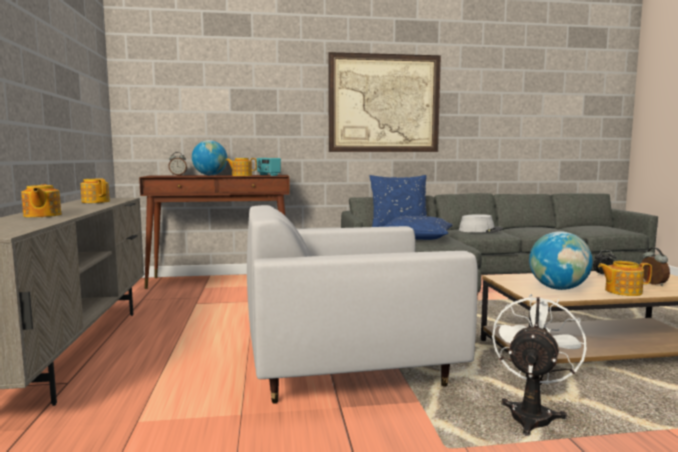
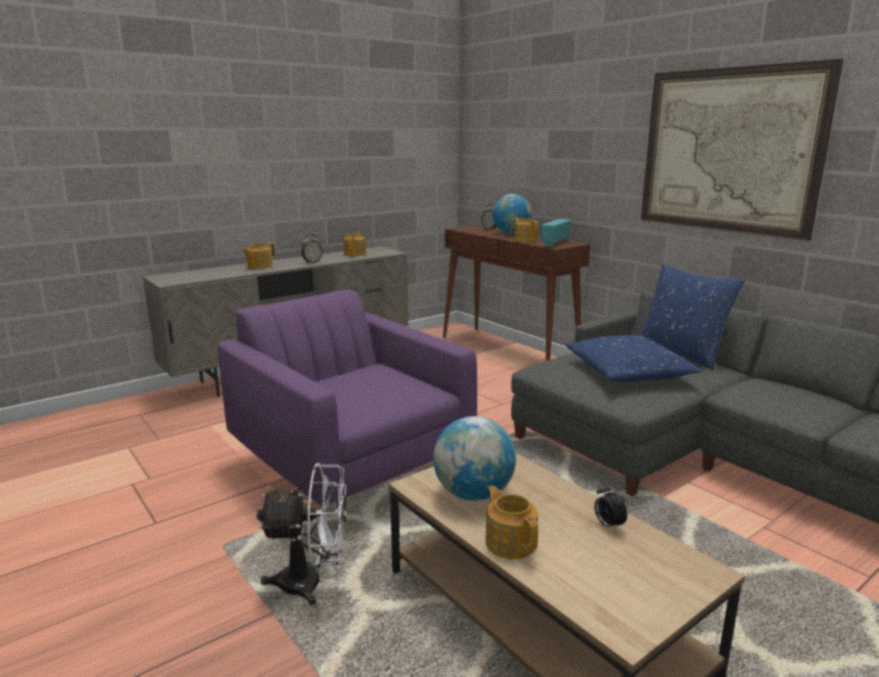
camera: 60 degrees right, 10 degrees up
(347, 366) = (350, 466): white armchair -> purple armchair
(480, 230) = (786, 397): grey hat -> none
(652, 284) = (598, 570): alarm clock -> alarm clock (312, 262)

